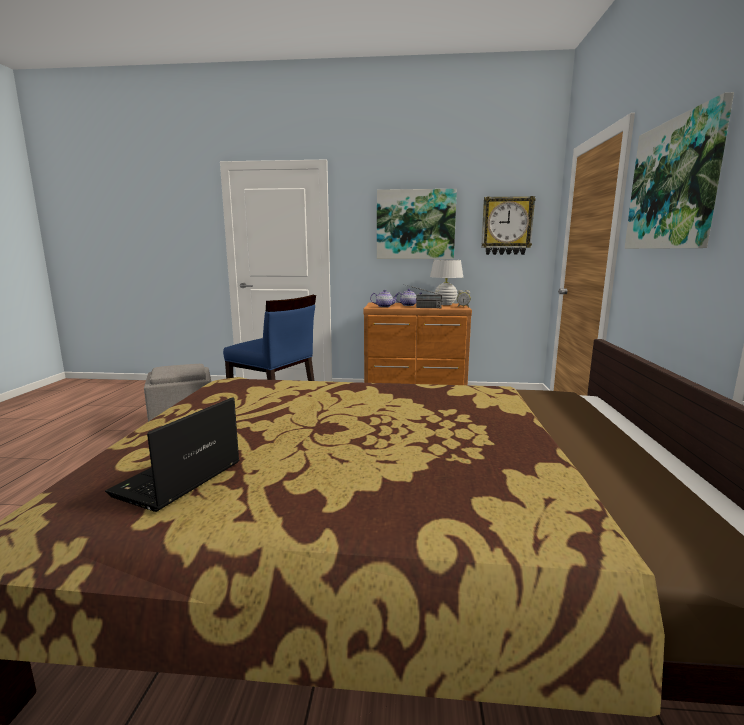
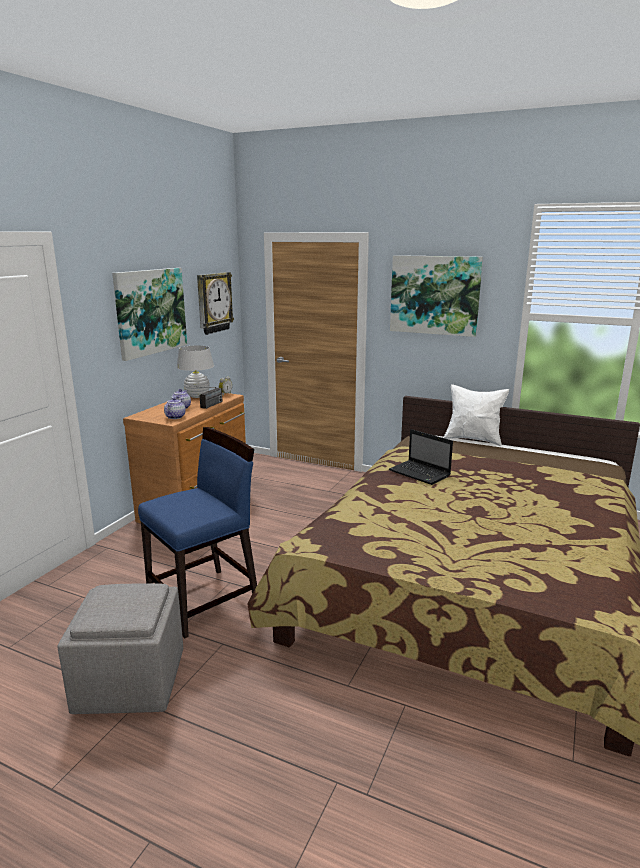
camera: 70 degrees left, 5 degrees up
(176, 481) = (564, 565): laptop -> laptop (420, 473)
(634, 423) = (473, 439): none -> white pillow

